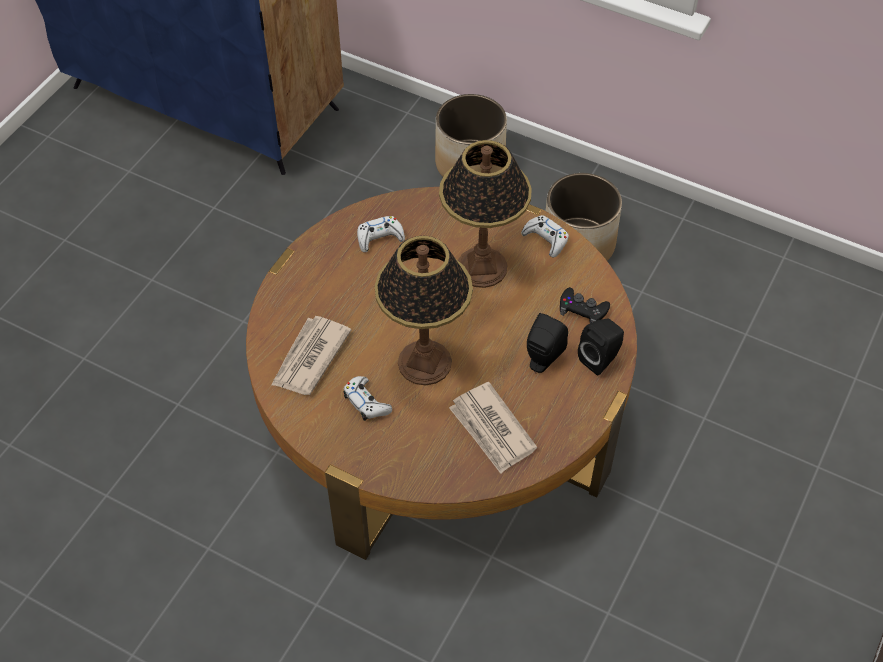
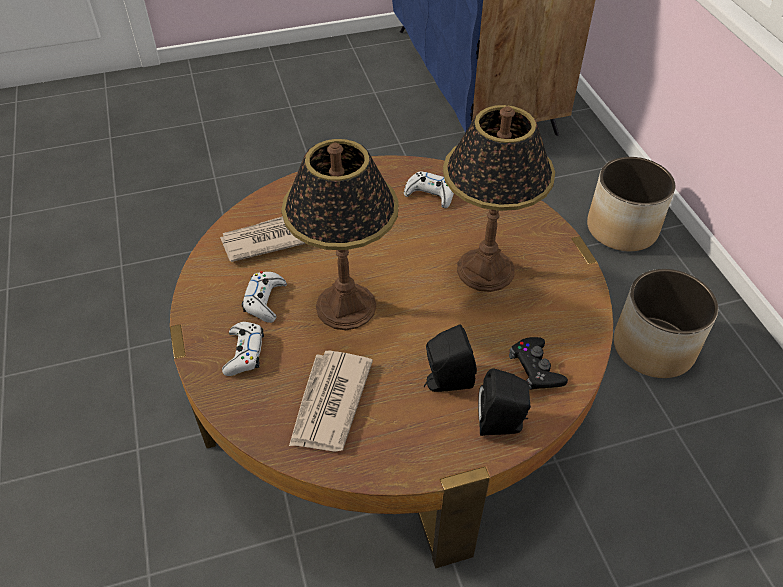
camera: 45 degrees right, 5 degrees down
(545, 239) = (571, 287): white game controller -> white game controller (244, 353)

